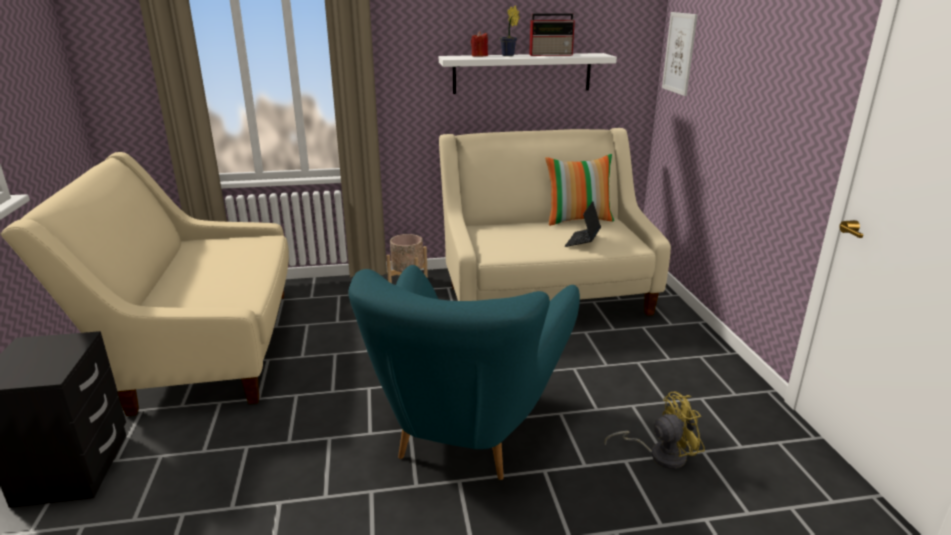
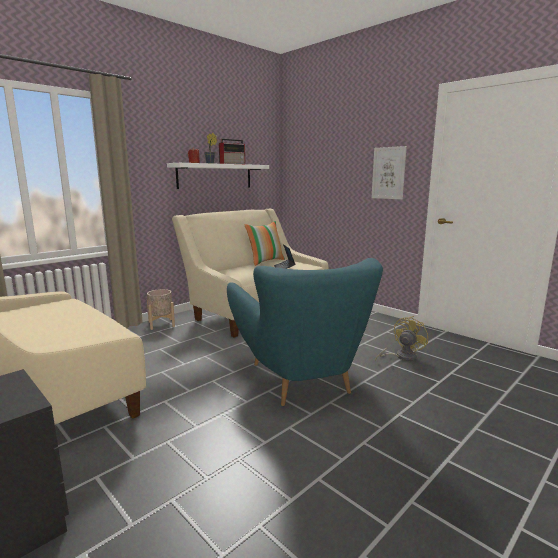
camera: 35 degrees left, 10 degrees down
(679, 53) = (297, 164): picture -> picture (388, 173)

